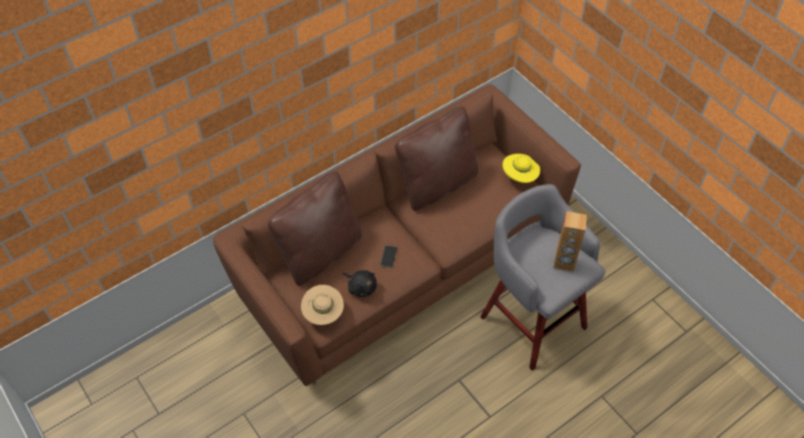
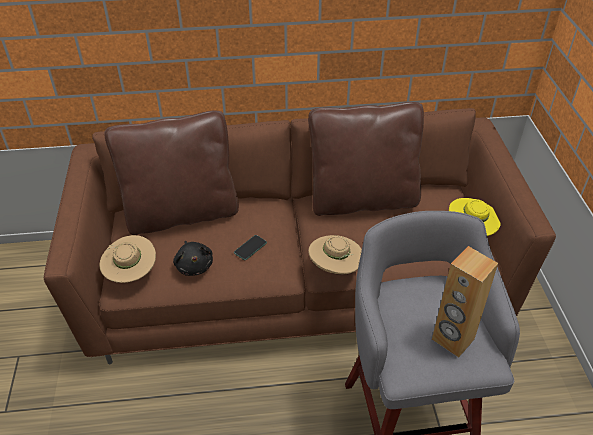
camera: 30 degrees right, 10 degrees down
(453, 244) = (335, 268): none -> beige hat

